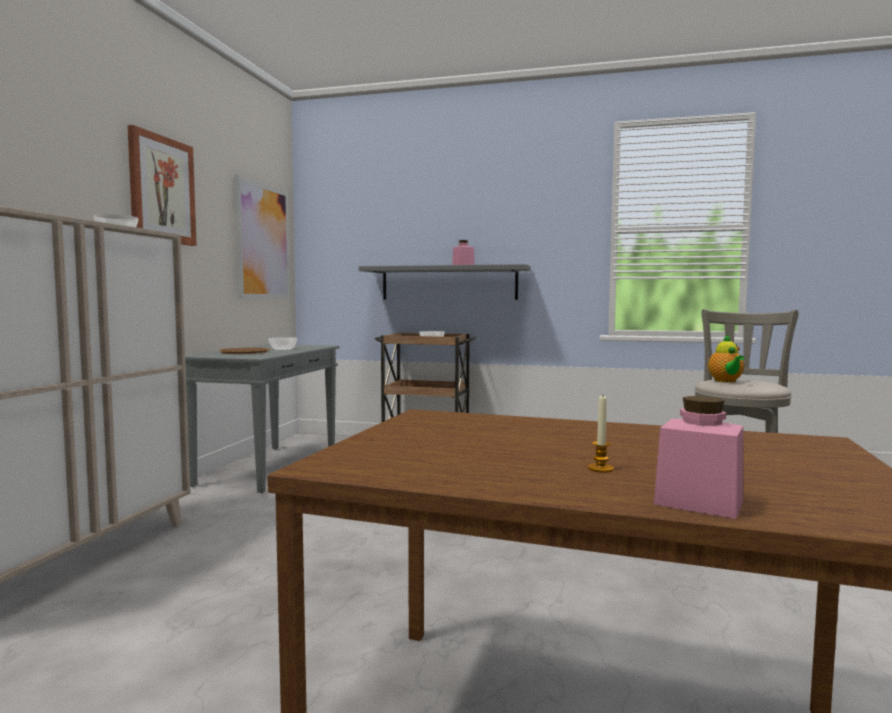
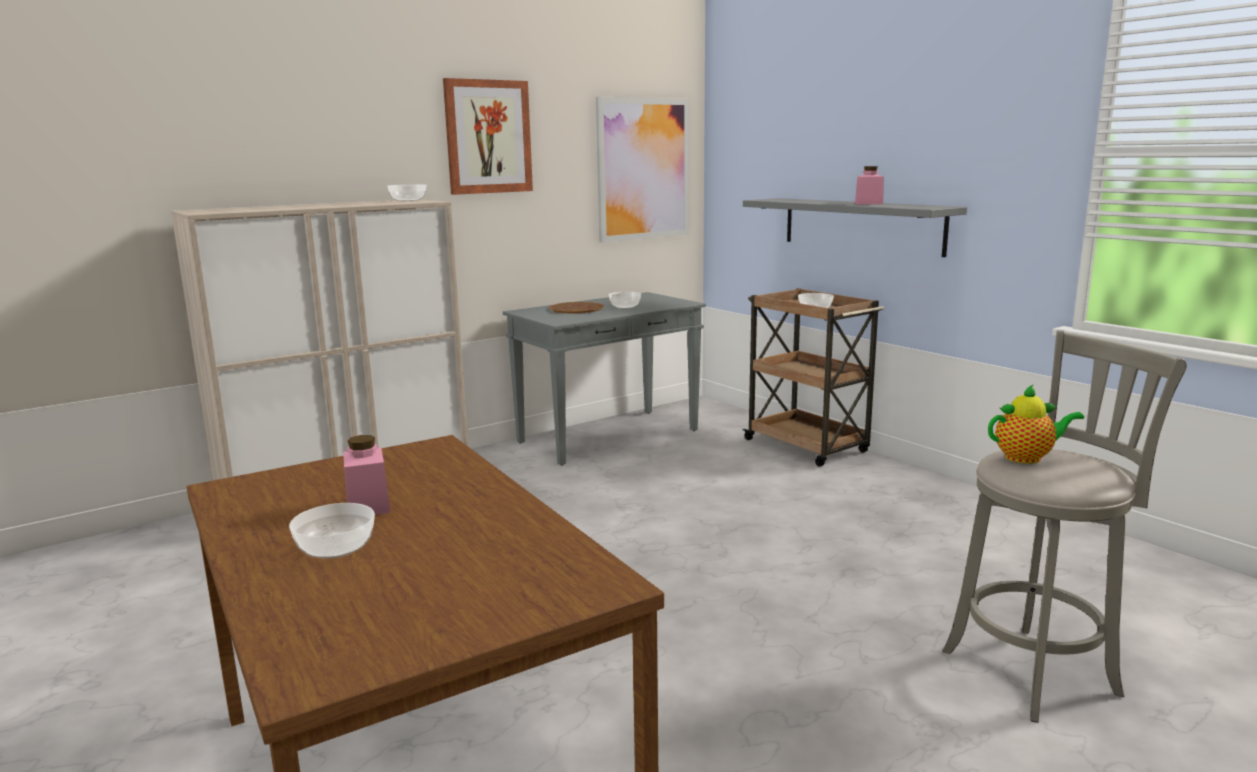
camera: 40 degrees right, 10 degrees up
(600, 469) = (336, 547): candle -> bowl
(698, 502) = (277, 599): pink jar -> pink jar (368, 506)
(726, 381) = (1027, 458): teapot -> teapot turned 135 degrees counterclockwise

